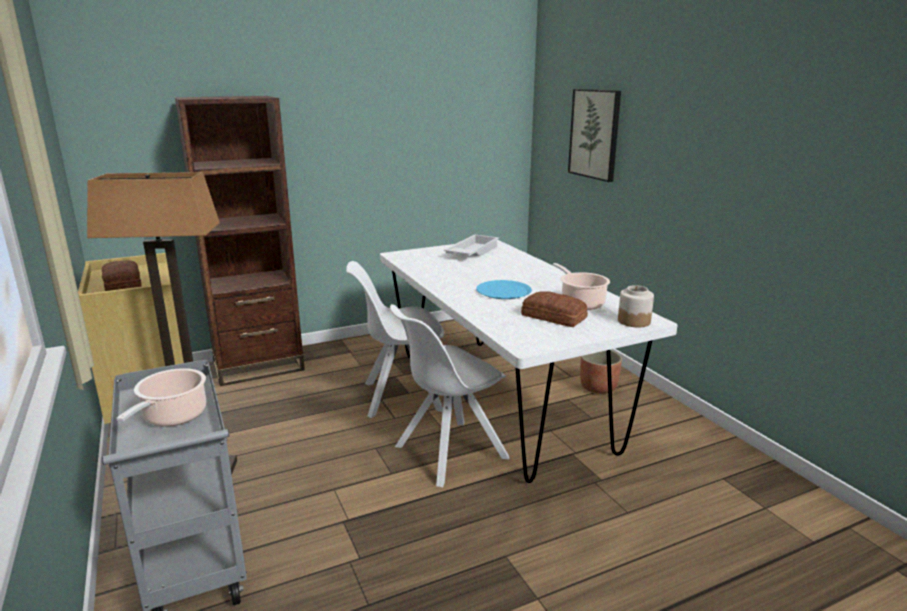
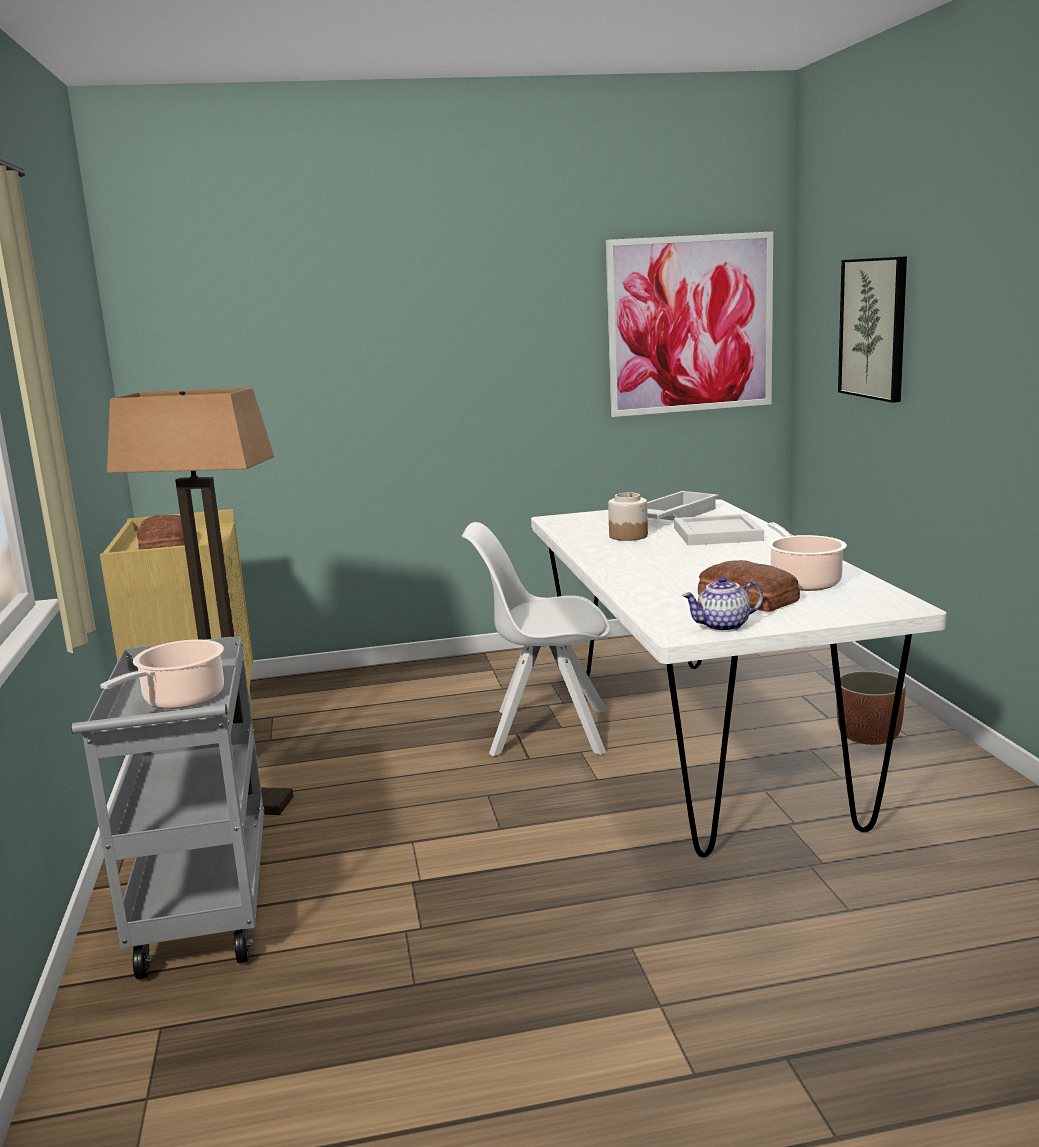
camera: 15 degrees right, 5 degrees down
(258, 366) = (357, 683): brown bookcase -> none
(449, 452) = (593, 809): white chair -> none
(472, 124) = (690, 324): none -> picture
(503, 291) = (689, 565): blue plate -> none
(508, 266) = (716, 534): none -> white tray
(550, 340) = (723, 626): none -> teapot
(633, 321) = (874, 607): jar -> jar (628, 536)

